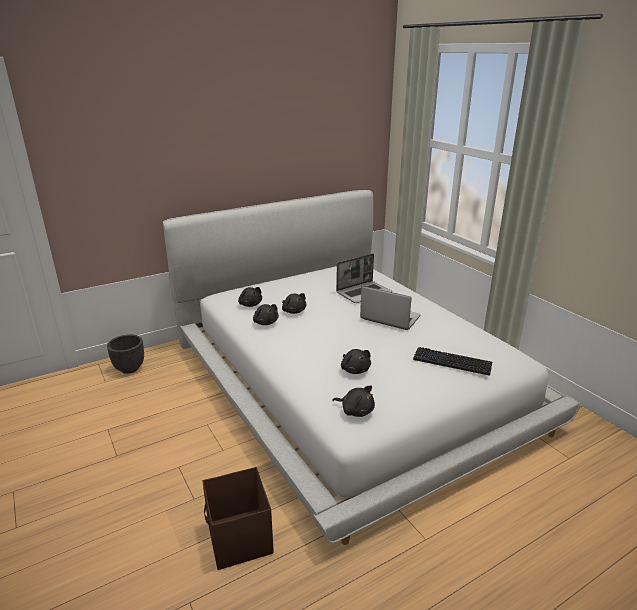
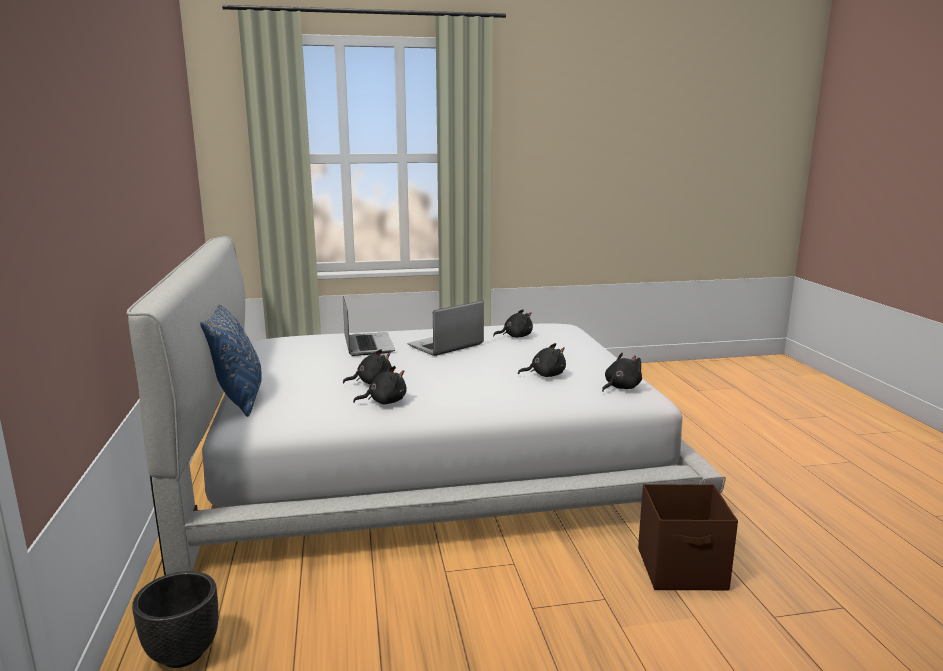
camera: 70 degrees left, 10 degrees down
(250, 304) = (313, 405): black plush toy -> black plush toy (515, 336)
(251, 285) = (238, 399): none -> blue pillow
(452, 361) = (556, 341): keyboard -> none

